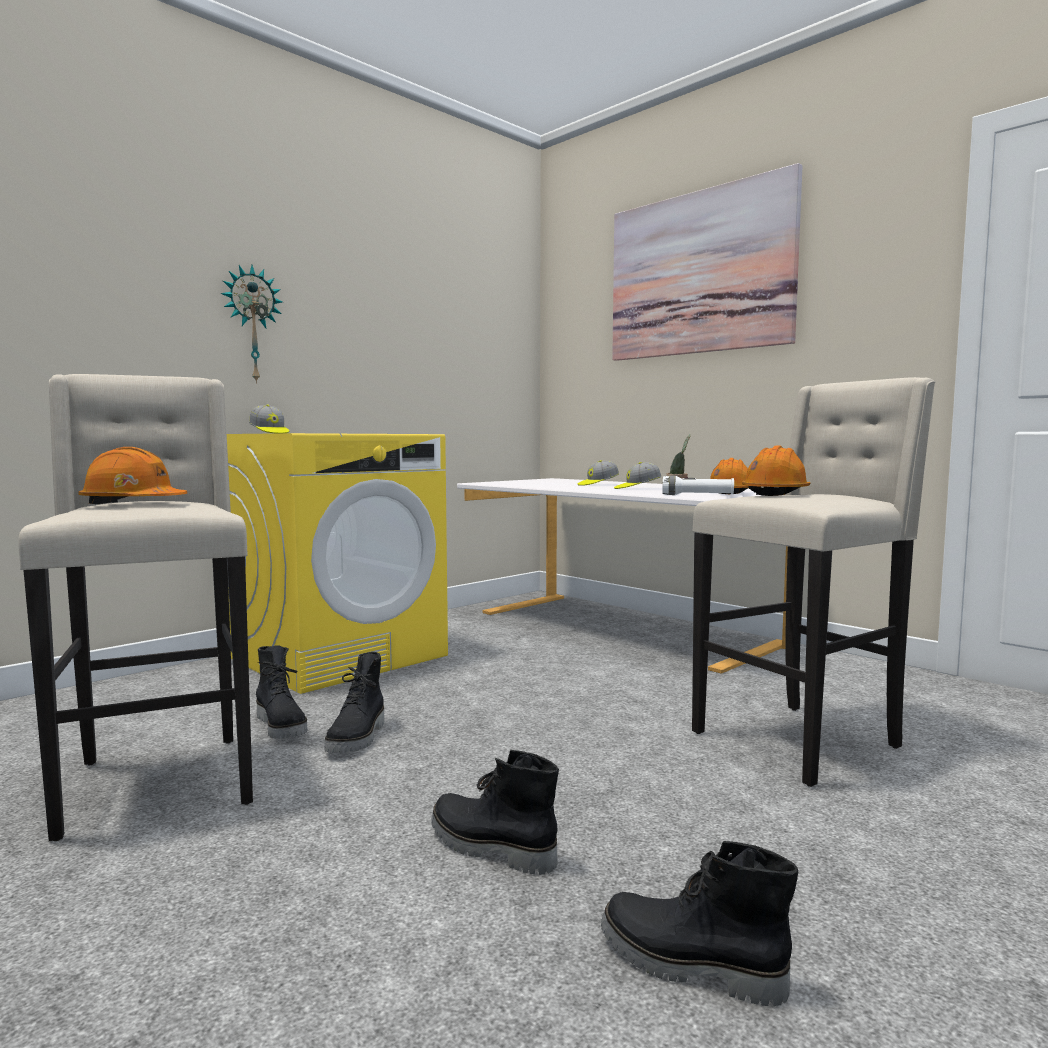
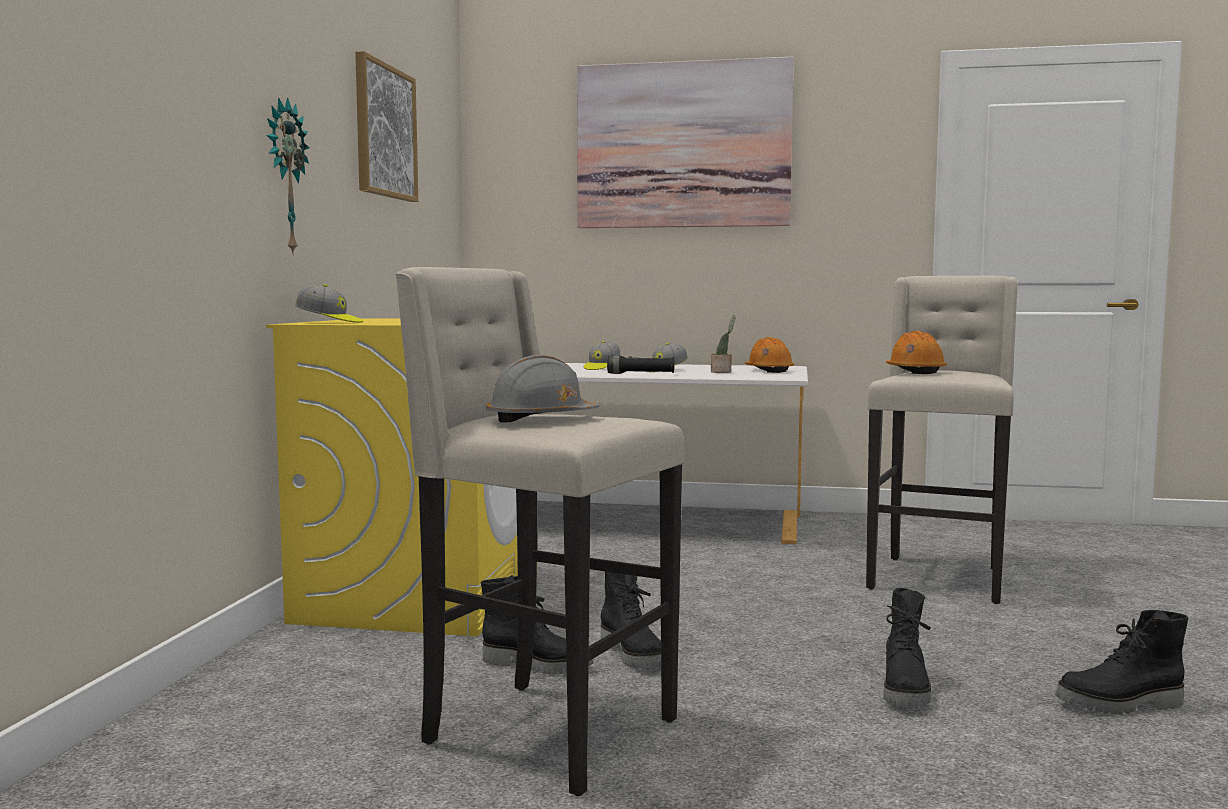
camera: 35 degrees left, 0 degrees up
(133, 504) = (541, 419): orange hard hat -> grey hard hat
(407, 288) = (384, 131): none -> picture
(490, 848) = (906, 690): black boot -> black boot turned 75 degrees counterclockwise
(596, 489) = (641, 374): none -> black flashlight
(697, 495) = (763, 375): white flashlight -> none

